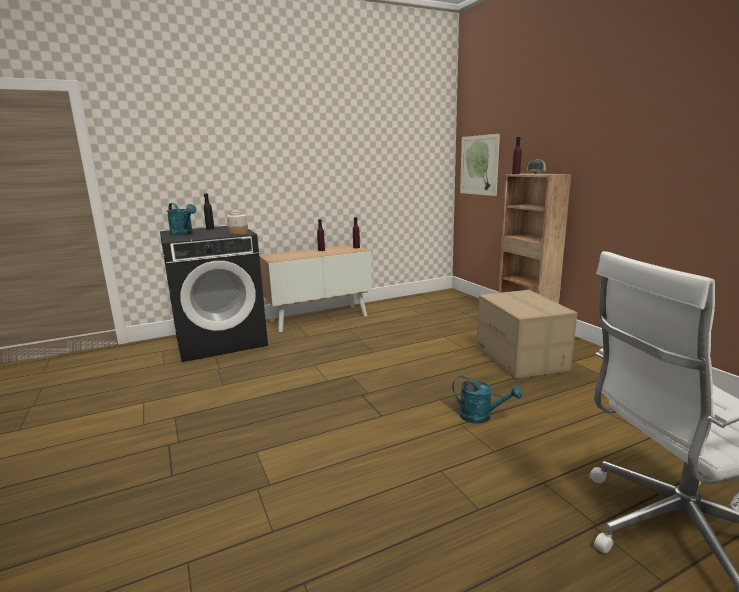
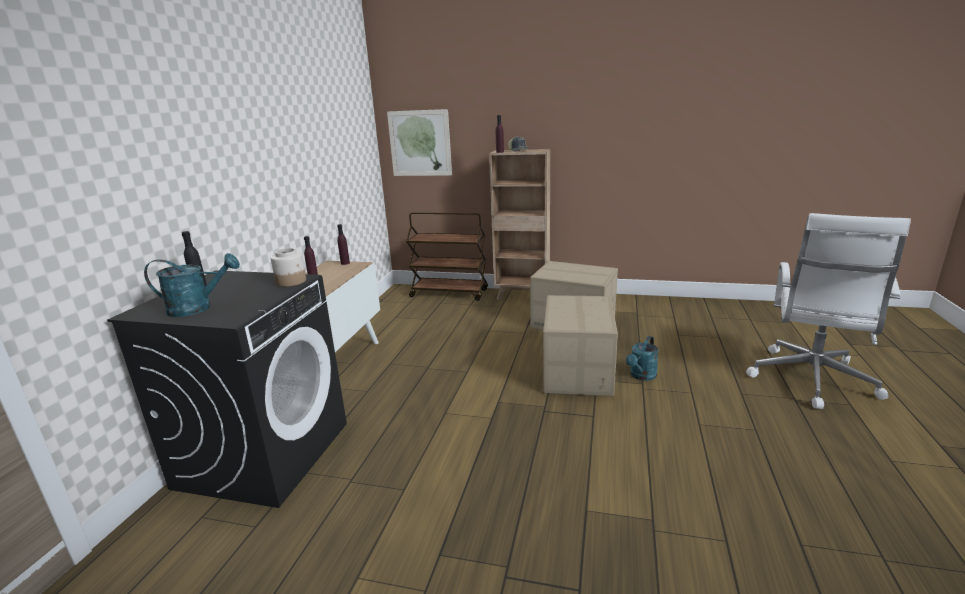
camera: 50 degrees left, 5 degrees up
(440, 387) = (578, 371): none -> cardboard box
(474, 305) = (450, 293): none -> brown cart
(481, 416) = (641, 376): turquoise watering can -> turquoise watering can turned 150 degrees clockwise

